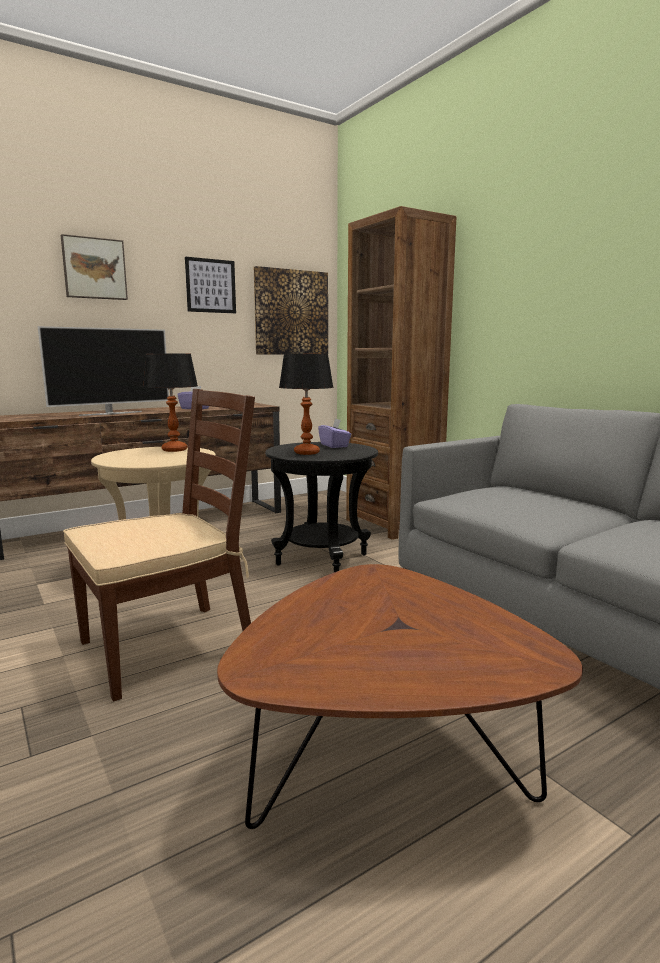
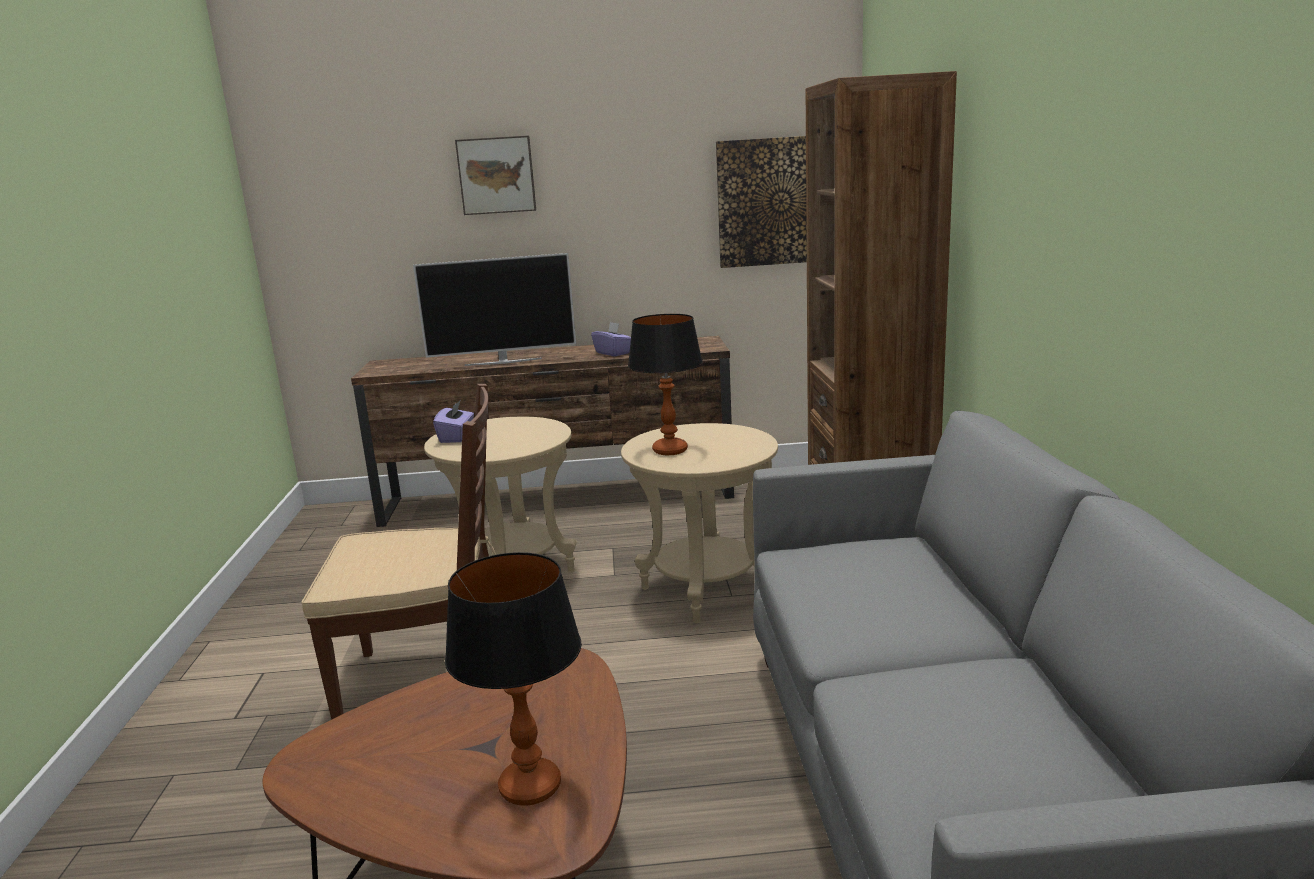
camera: 30 degrees right, 5 degrees up
(174, 450) = (532, 426): table lamp -> table lamp (529, 787)
(210, 286) = (651, 177): picture -> none
(322, 560) = (705, 591): black side table -> beige side table
(334, 445) = (730, 436): purple tissue box -> purple tissue box (456, 437)

